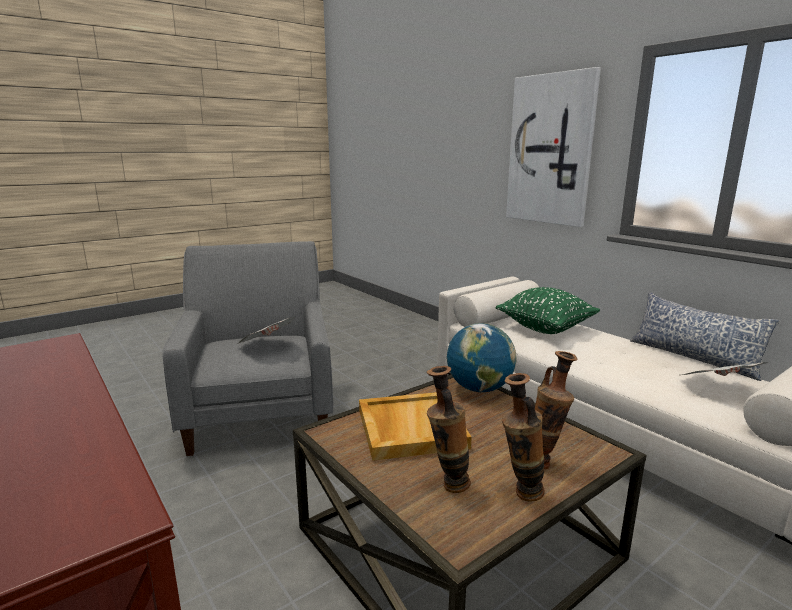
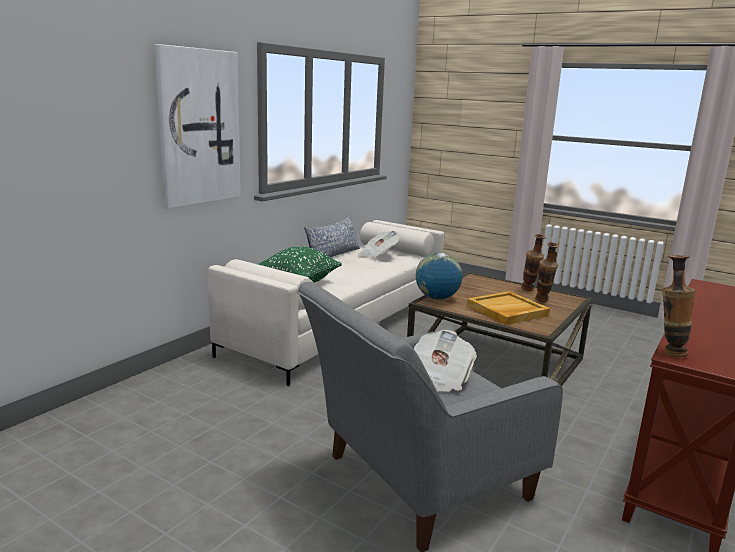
camera: 110 degrees left, 0 degrees up
(545, 463) = (499, 286): vase -> vase (668, 352)

